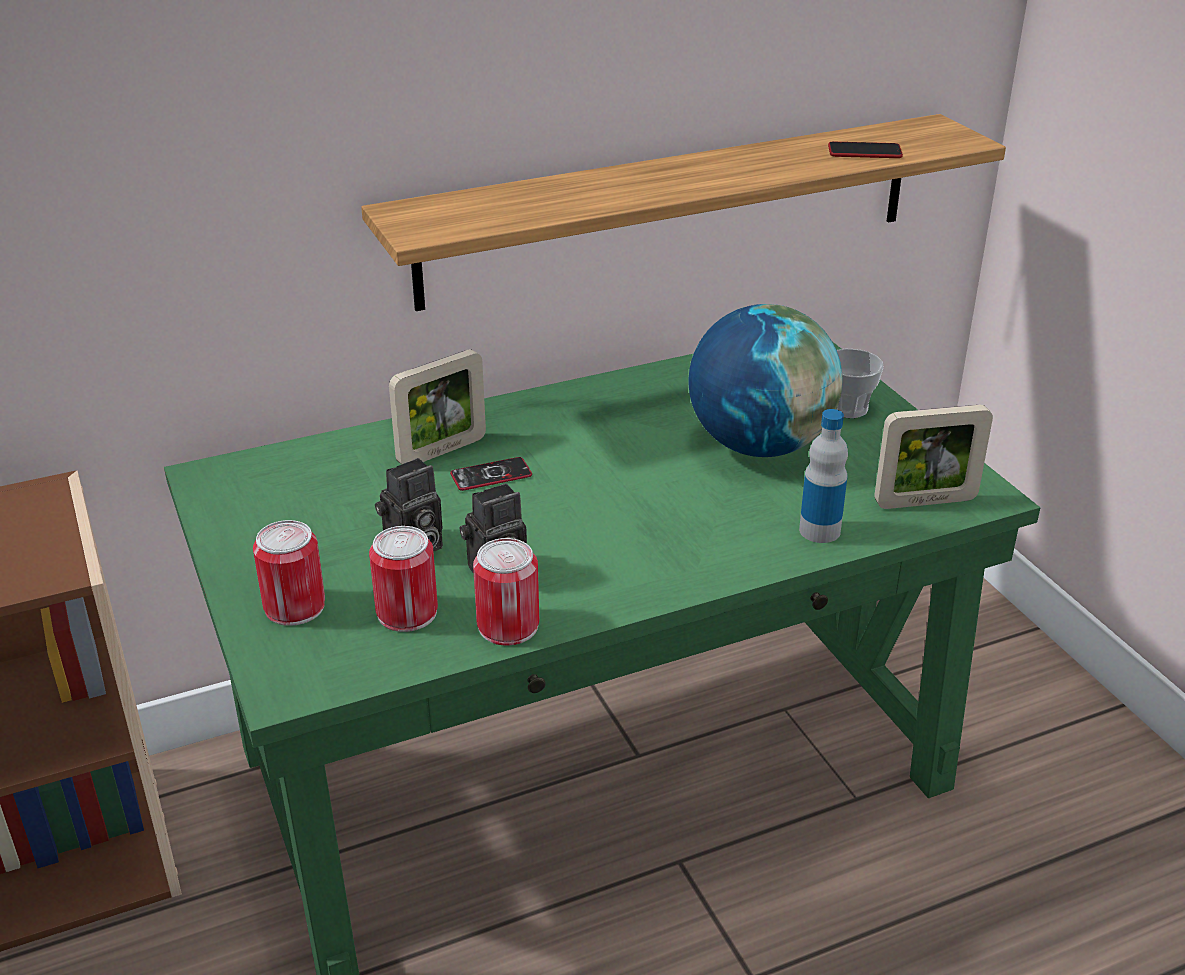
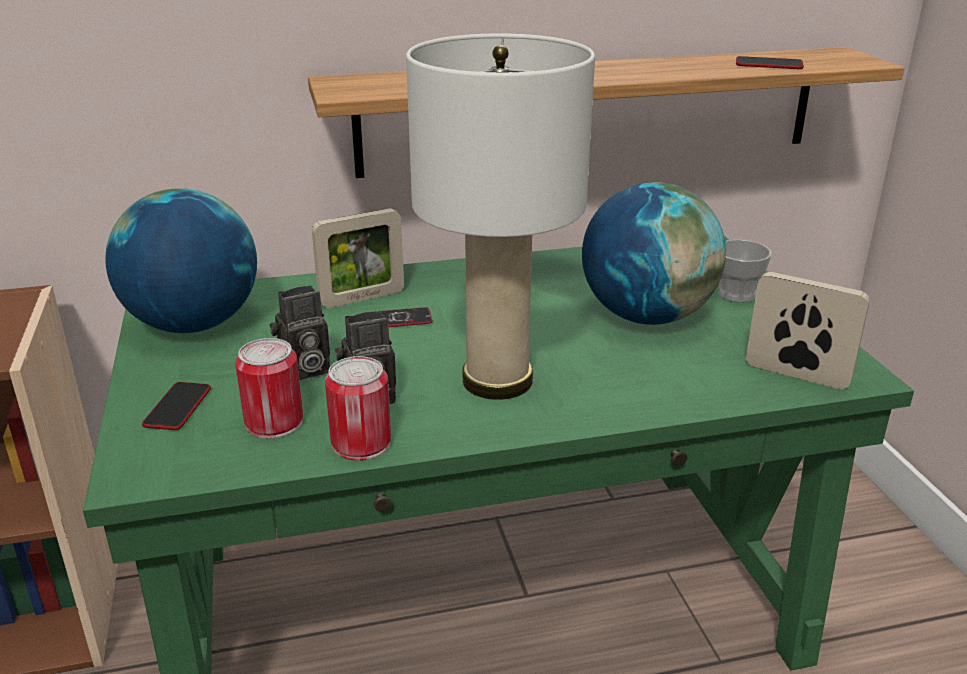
camera: 10 degrees right, 5 degrees down
(263, 504) = (193, 324): none -> globe
(294, 606) = (178, 407): can -> phone
(623, 539) = (496, 380): none -> white table lamp
(819, 530) = (686, 390): bottle -> none
(925, 501) = (796, 375): picture frame -> picture frame turned 150 degrees counterclockwise

